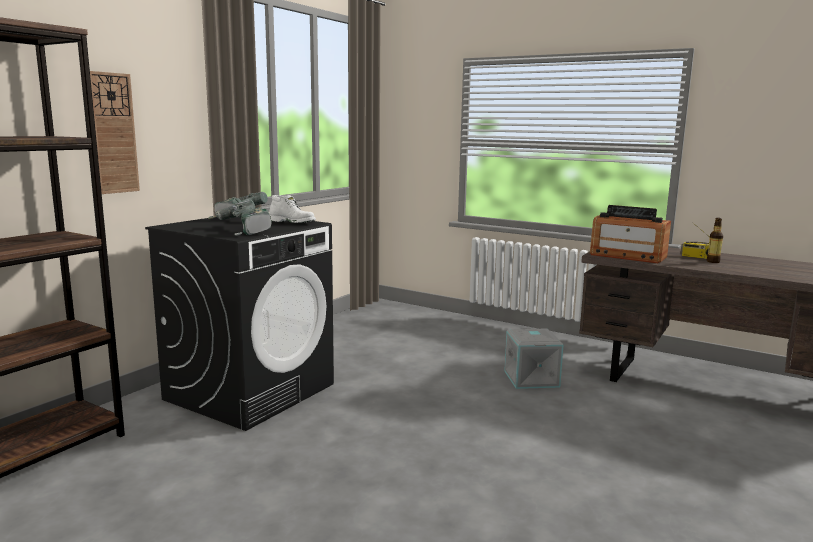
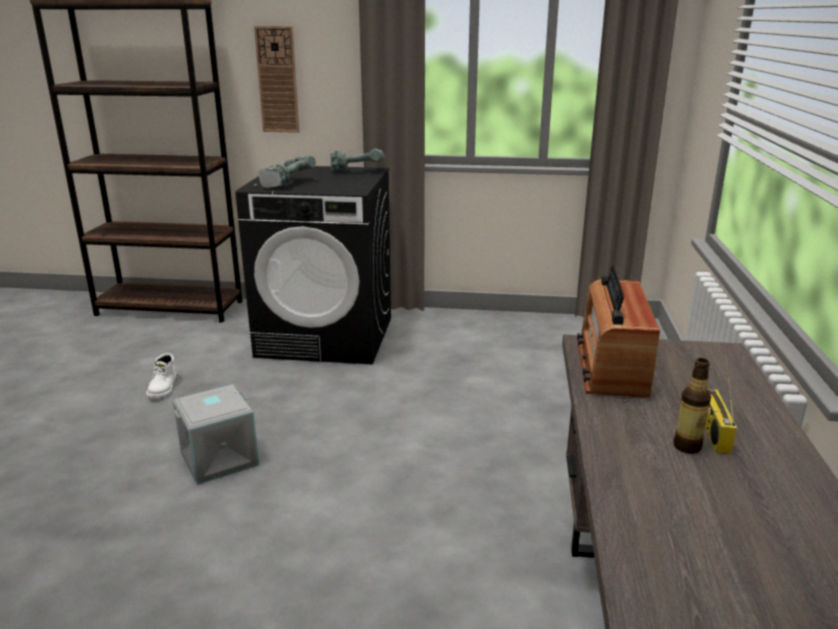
camera: 65 degrees right, 10 degrees up
(293, 222) = (350, 186): white boot -> white boot (163, 388)
(532, 379) = (505, 477): grey storage box -> grey storage box (219, 460)

